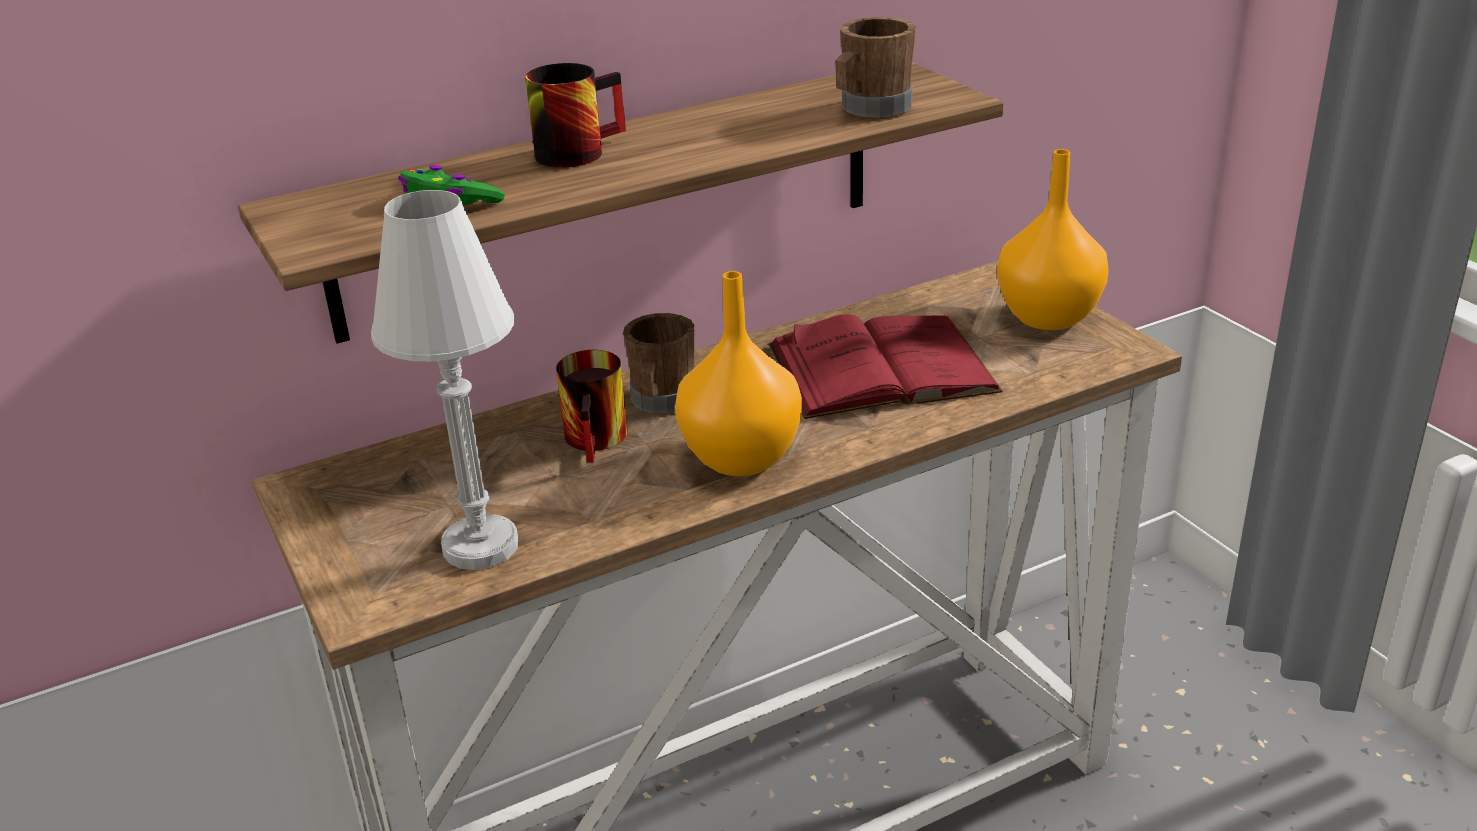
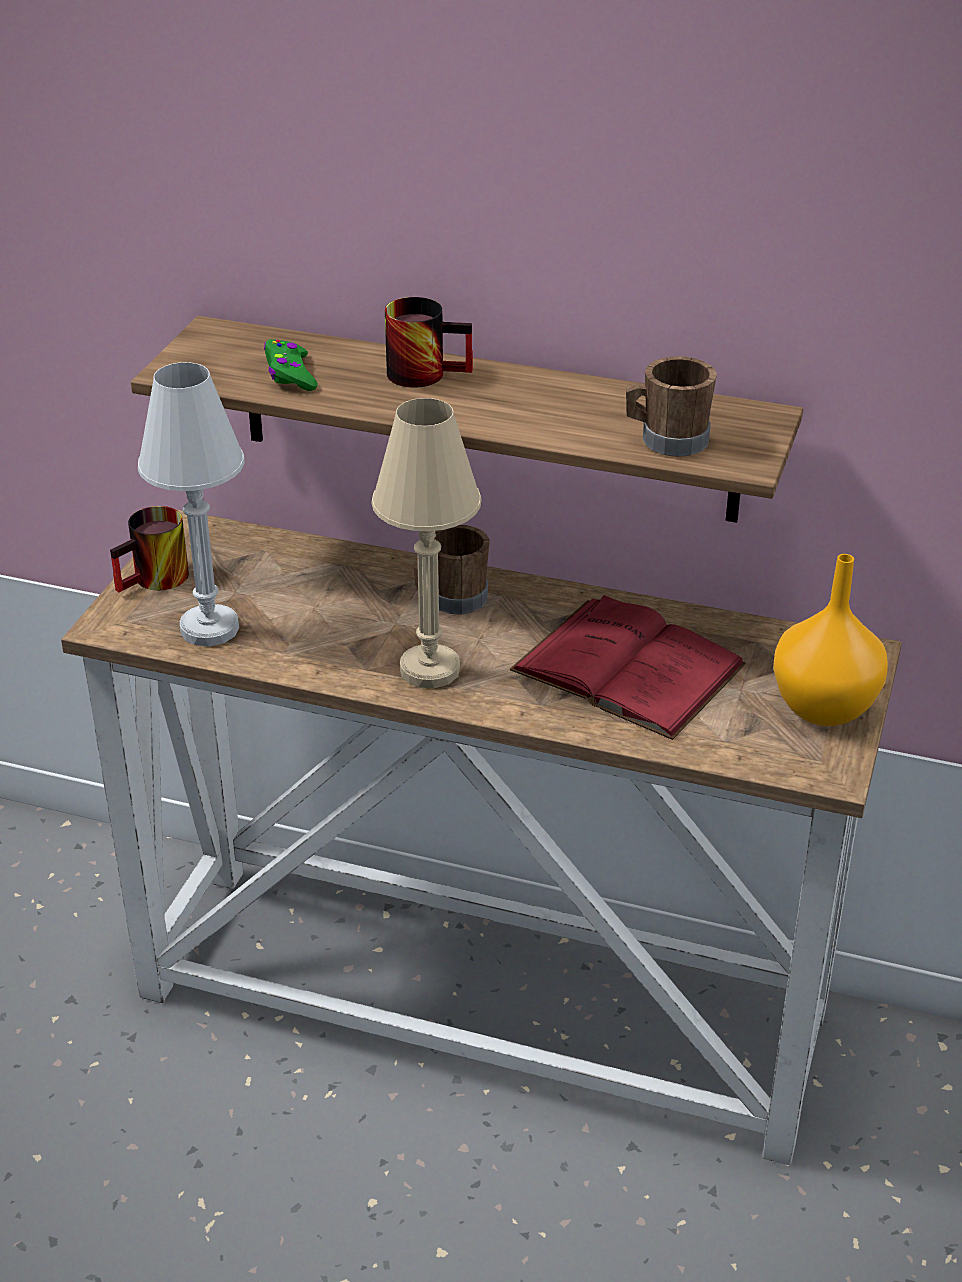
camera: 45 degrees right, 5 degrees up
(601, 440) = (375, 603): mug -> mug (157, 581)
(741, 456) = (430, 670): orange vase -> beige table lamp

